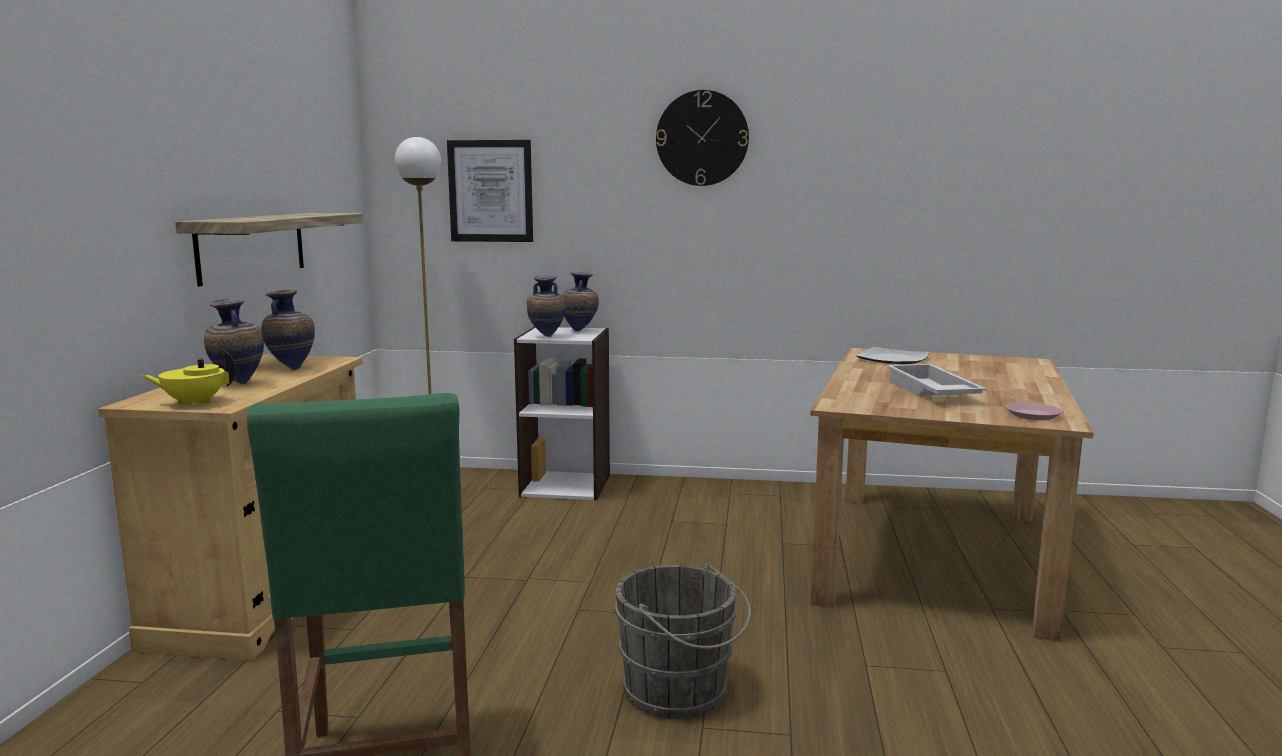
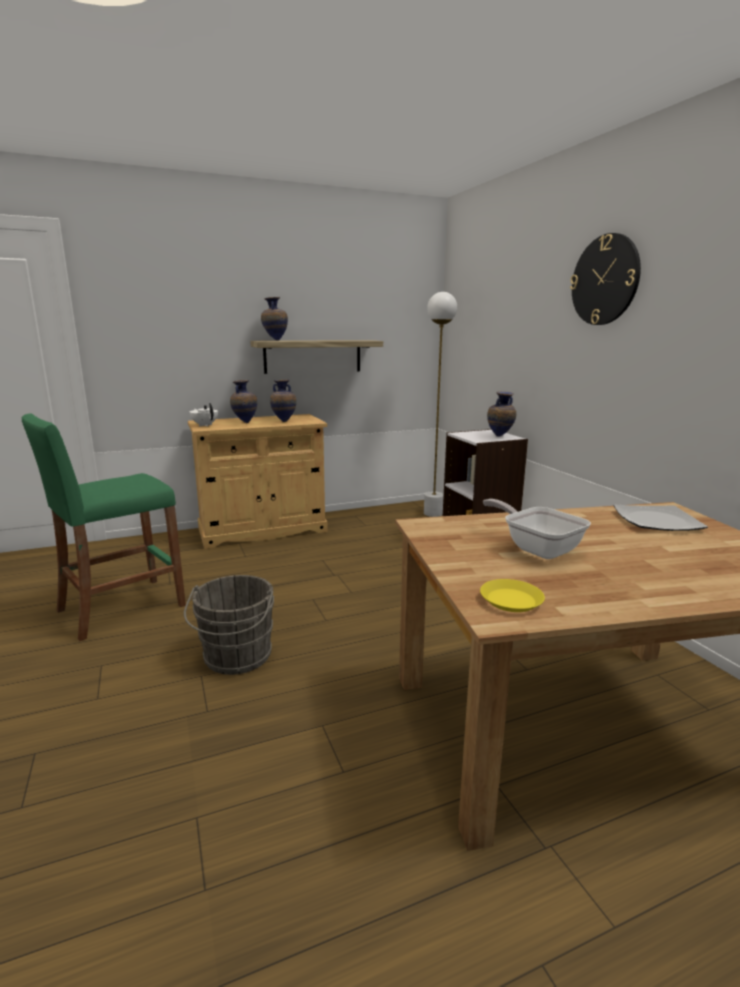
camera: 60 degrees right, 5 degrees up
(194, 403) = (205, 425): yellow teapot -> white teapot
(490, 191) = (486, 328): picture -> none
(546, 337) = (465, 435): vase -> vase (275, 340)
(930, 391) = (536, 548): white tray -> frying pan
(1033, 415) = (511, 600): pink plate -> yellow plate

